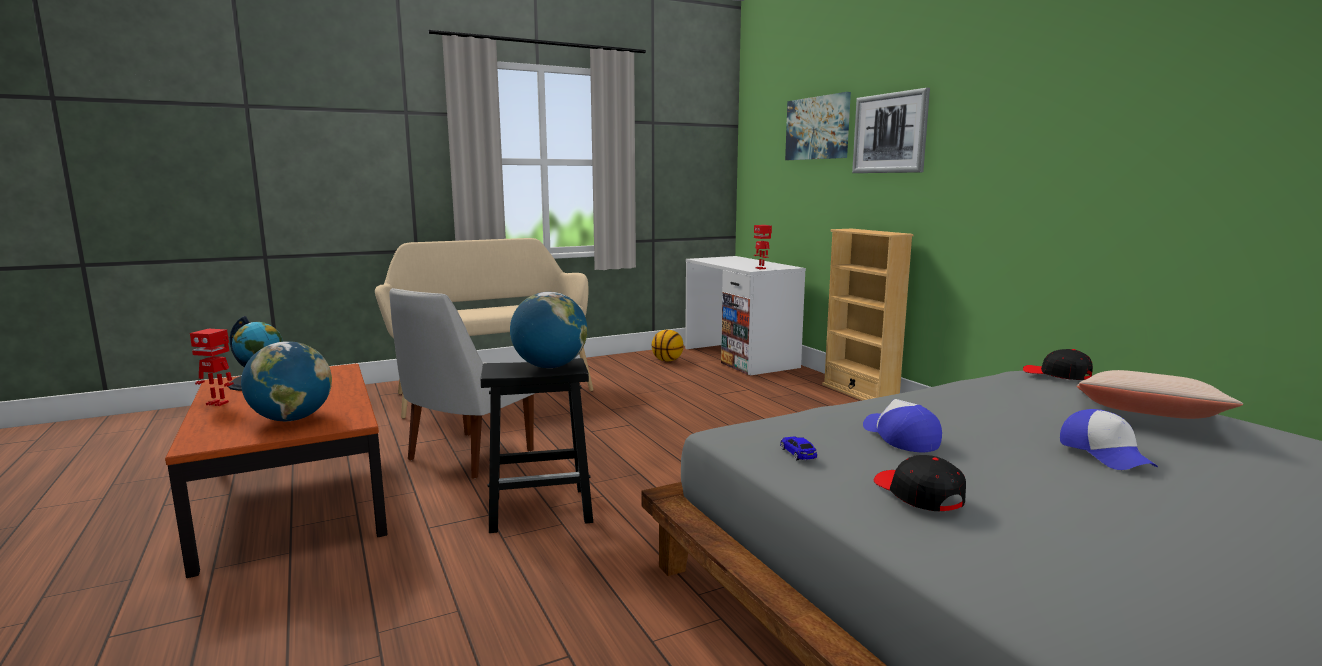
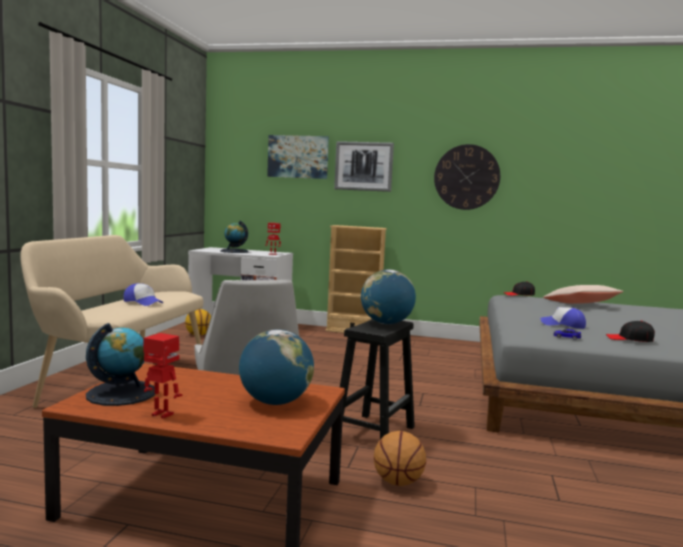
camera: 50 degrees left, 5 degrees down
(218, 403) = (161, 415): toy robot -> toy robot turned 120 degrees counterclockwise
(418, 562) = (397, 482): none -> basketball
(732, 262) = (234, 251): none -> globe
(1041, 136) = (466, 177): none -> wall clock
(1105, 454) = (613, 317): cap -> cap (143, 302)

